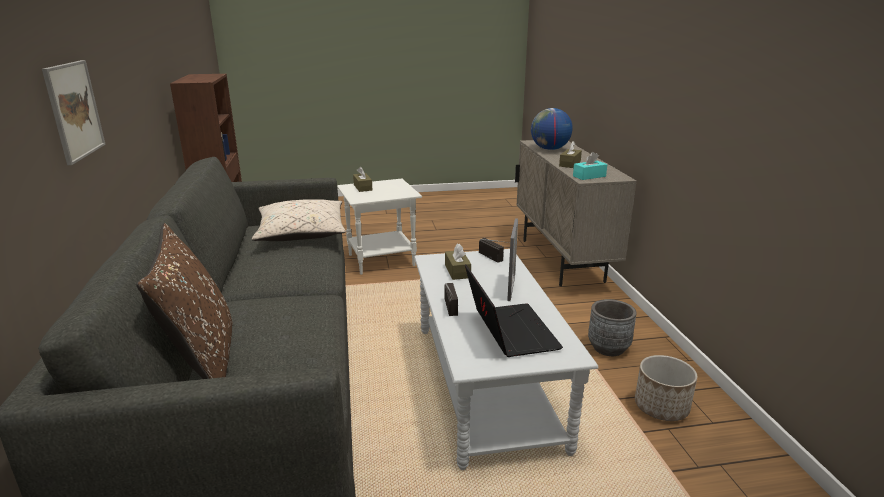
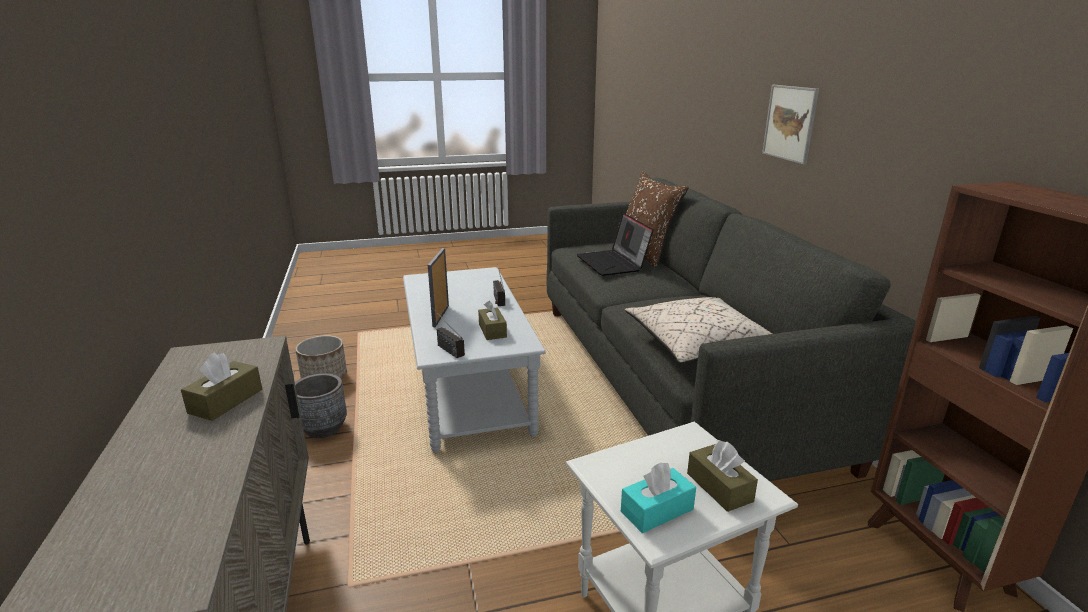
camera: 175 degrees right, 0 degrees up
(508, 331) = (455, 287): laptop -> laptop (613, 263)
(549, 149) = (181, 498): globe -> none
(589, 176) = (242, 355): turquoise tissue box -> turquoise tissue box (657, 510)

